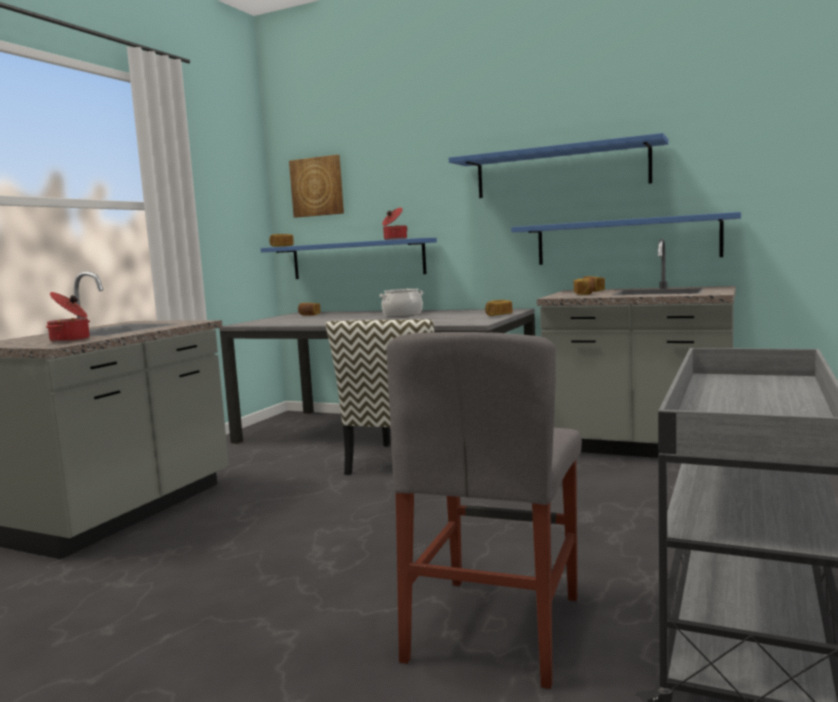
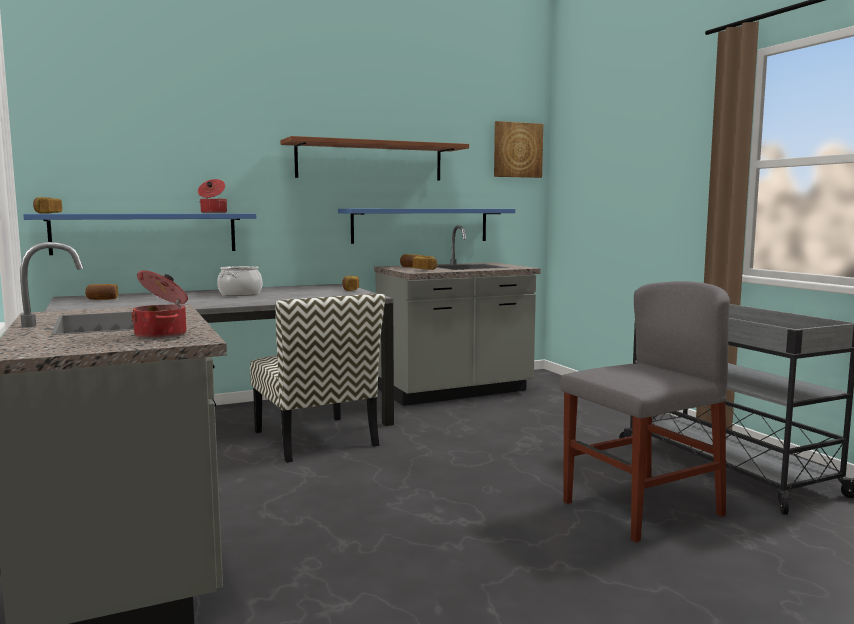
camera: 50 degrees left, 0 degrees up
(317, 187) = (87, 143): picture -> picture (517, 150)
(495, 627) = (641, 508): grey chair -> grey chair turned 90 degrees counterclockwise
(561, 171) = (370, 161): blue shelf -> brown shelf

